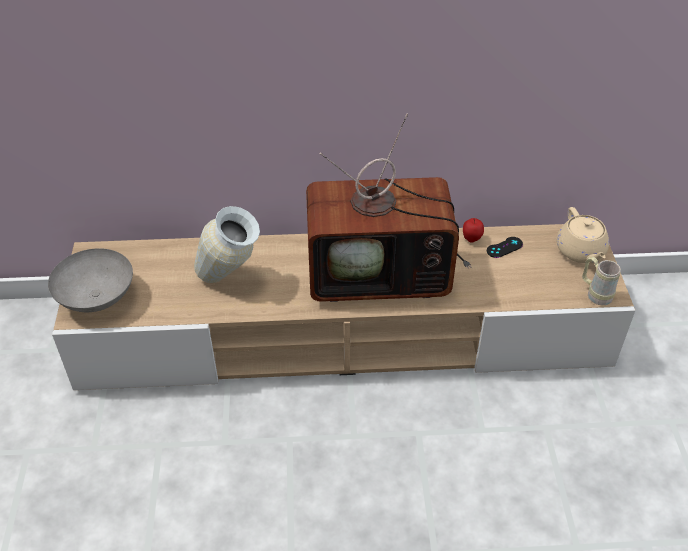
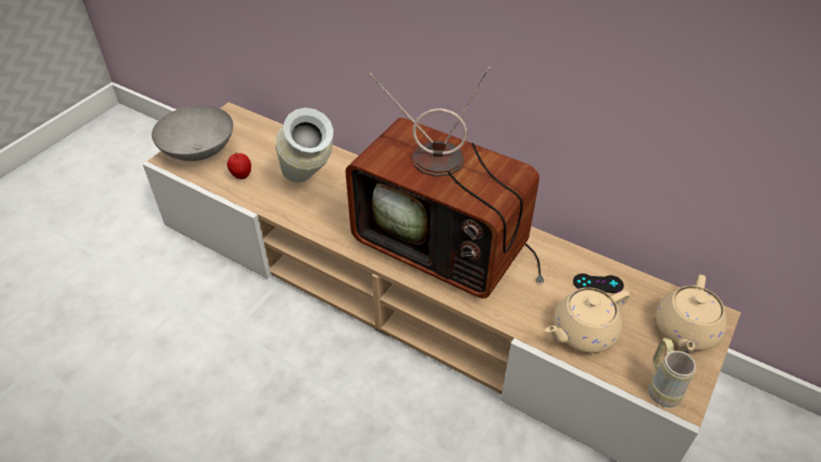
camera: 35 degrees right, 0 degrees up
(471, 239) = (568, 258): apple -> apple (242, 176)
(523, 285) = (582, 332): none -> beige teapot

